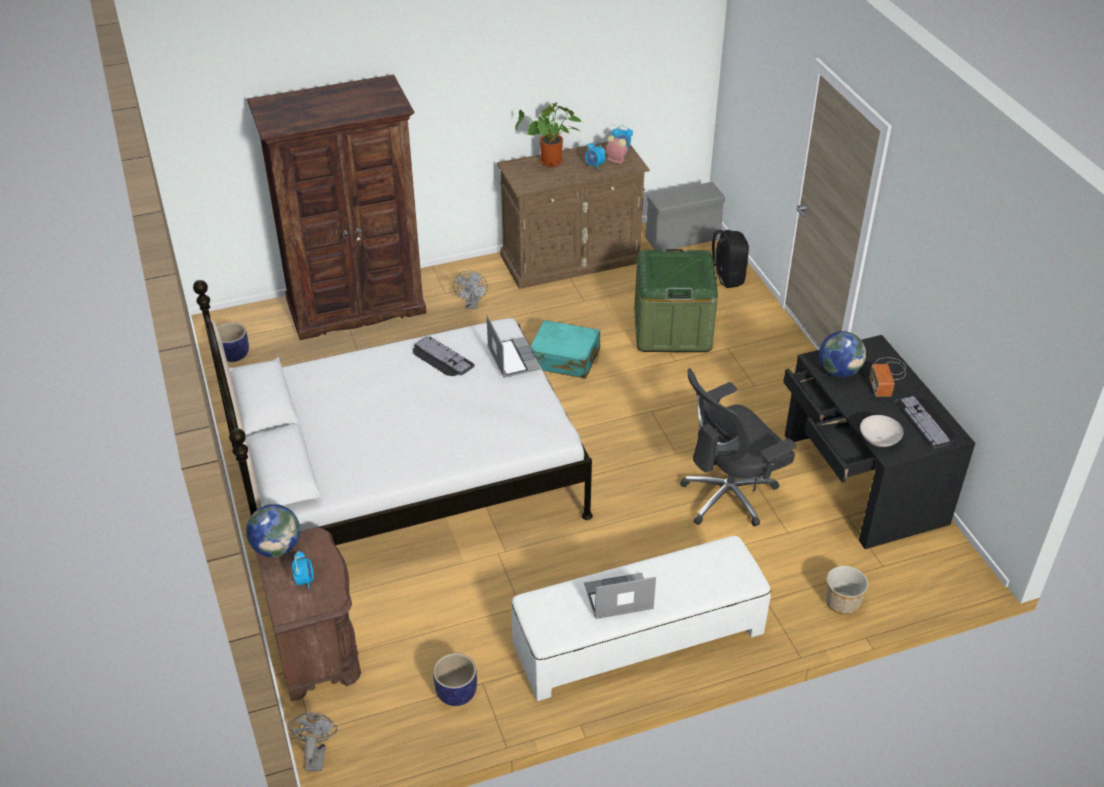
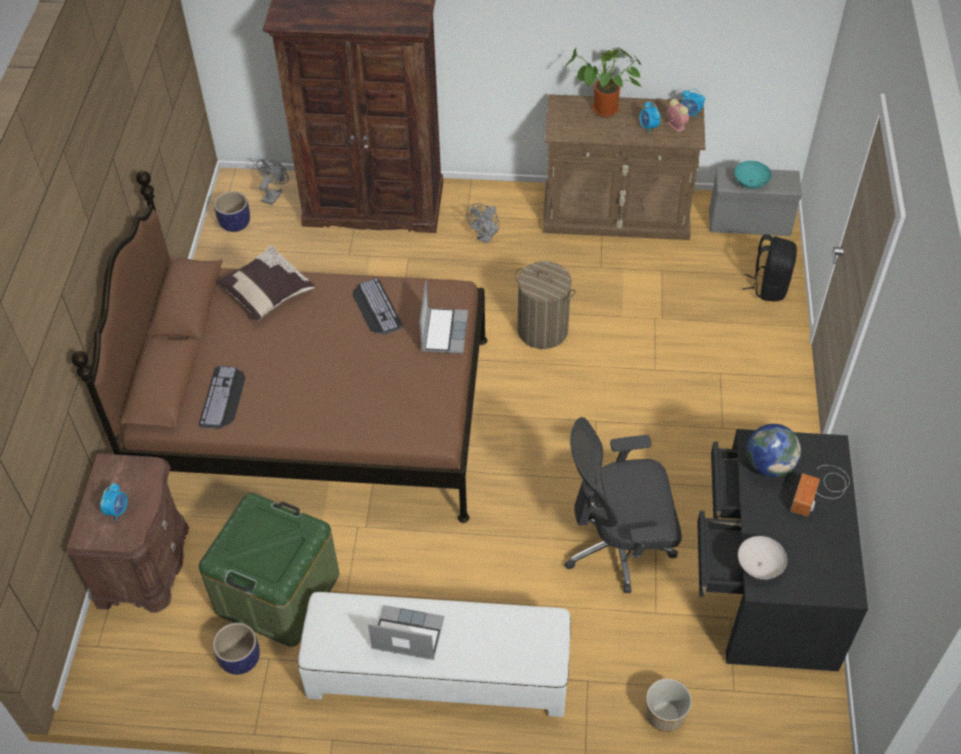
camera: 25 degrees right, 10 degrees up
(277, 548) = (113, 466): globe -> none
(315, 754) = (90, 670): grey fan -> grey fan (273, 195)
(333, 373) = (267, 292): none -> pillow
(405, 481) = (315, 416): white bed -> brown bed
(565, 359) = (542, 330): turquoise suitcase -> laundry basket
(672, 329) = (673, 331): green storage box -> green storage box (277, 592)
(681, 199) = (750, 183): none -> turquoise bowl
(927, 421) = (829, 562): keyboard -> keyboard (224, 398)

